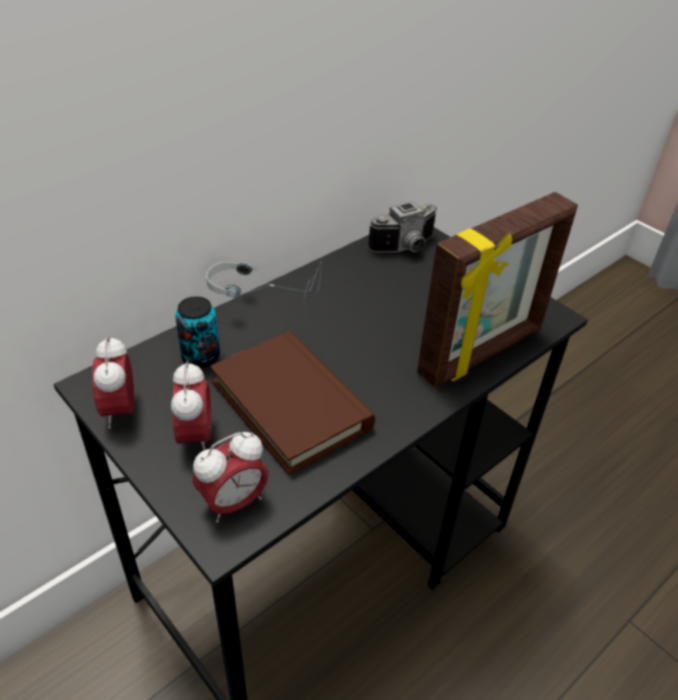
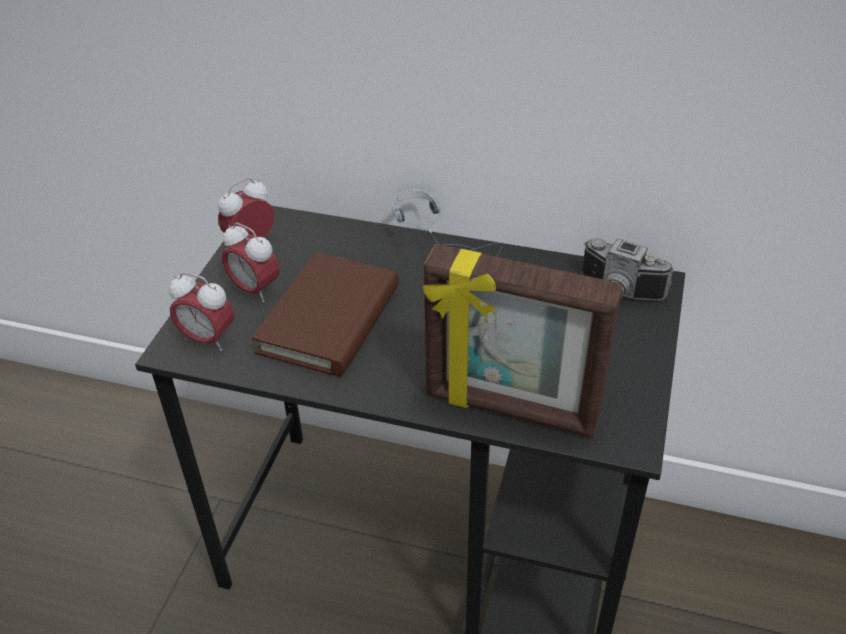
camera: 60 degrees right, 0 degrees up
(195, 437) = (255, 290): alarm clock -> alarm clock turned 75 degrees clockwise
(201, 356) = (339, 249): can -> none

